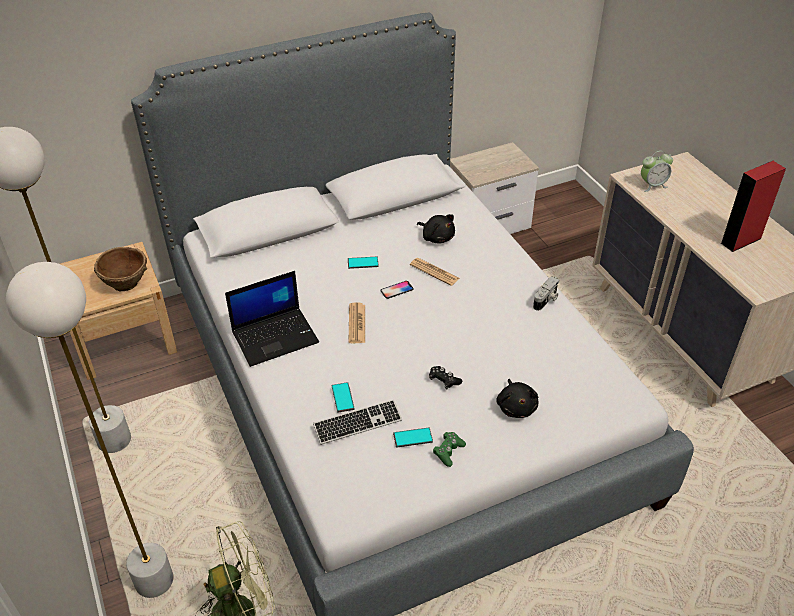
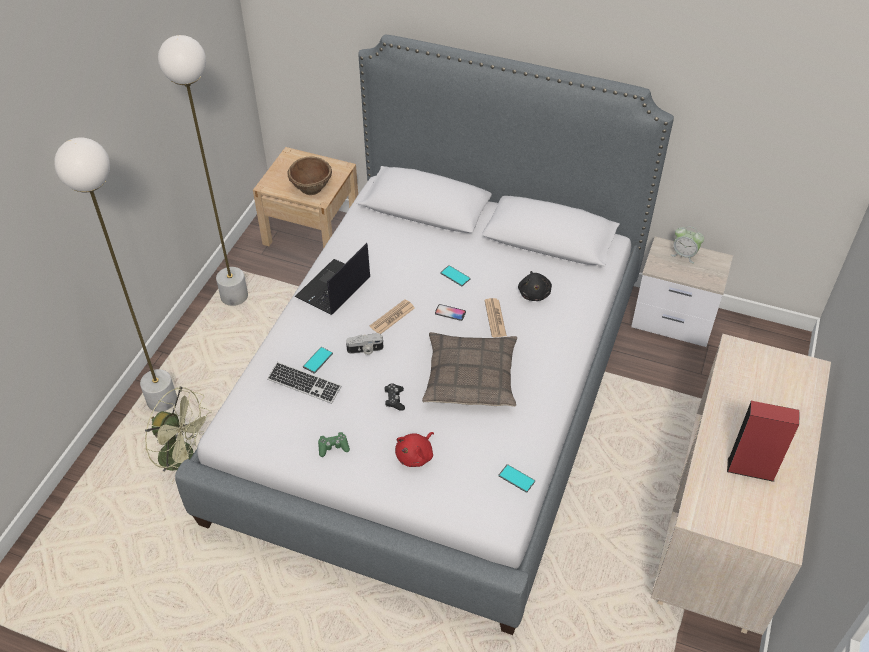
camera: 45 degrees right, 5 degrees up
(275, 336) = (333, 288): laptop -> laptop turned 105 degrees clockwise
(413, 438) = (323, 420): phone -> phone (516, 478)
(475, 323) = (470, 377): none -> pillow
(516, 407) = (416, 455): black plush toy -> red plush toy
(546, 300) = (547, 399): camera -> camera (365, 350)
(652, 185) = (746, 368): alarm clock -> alarm clock (684, 255)

